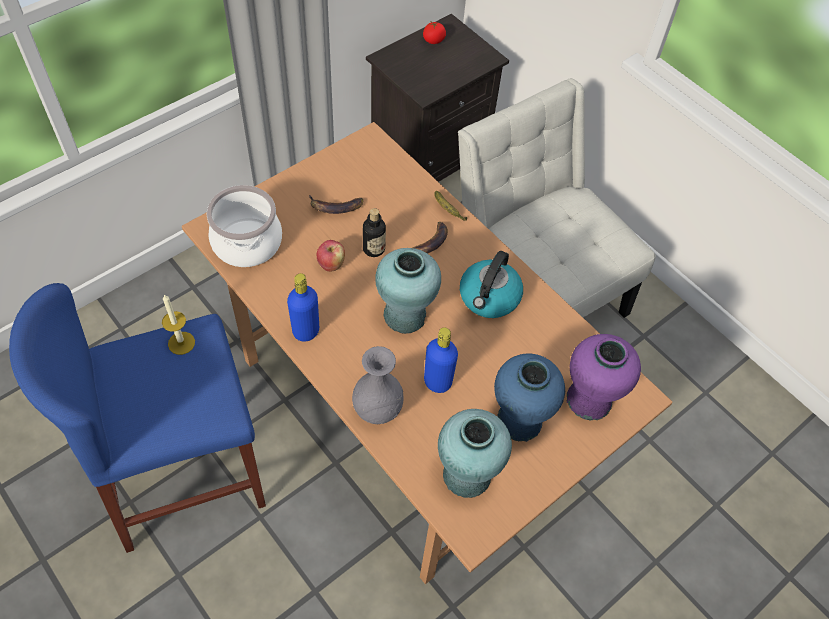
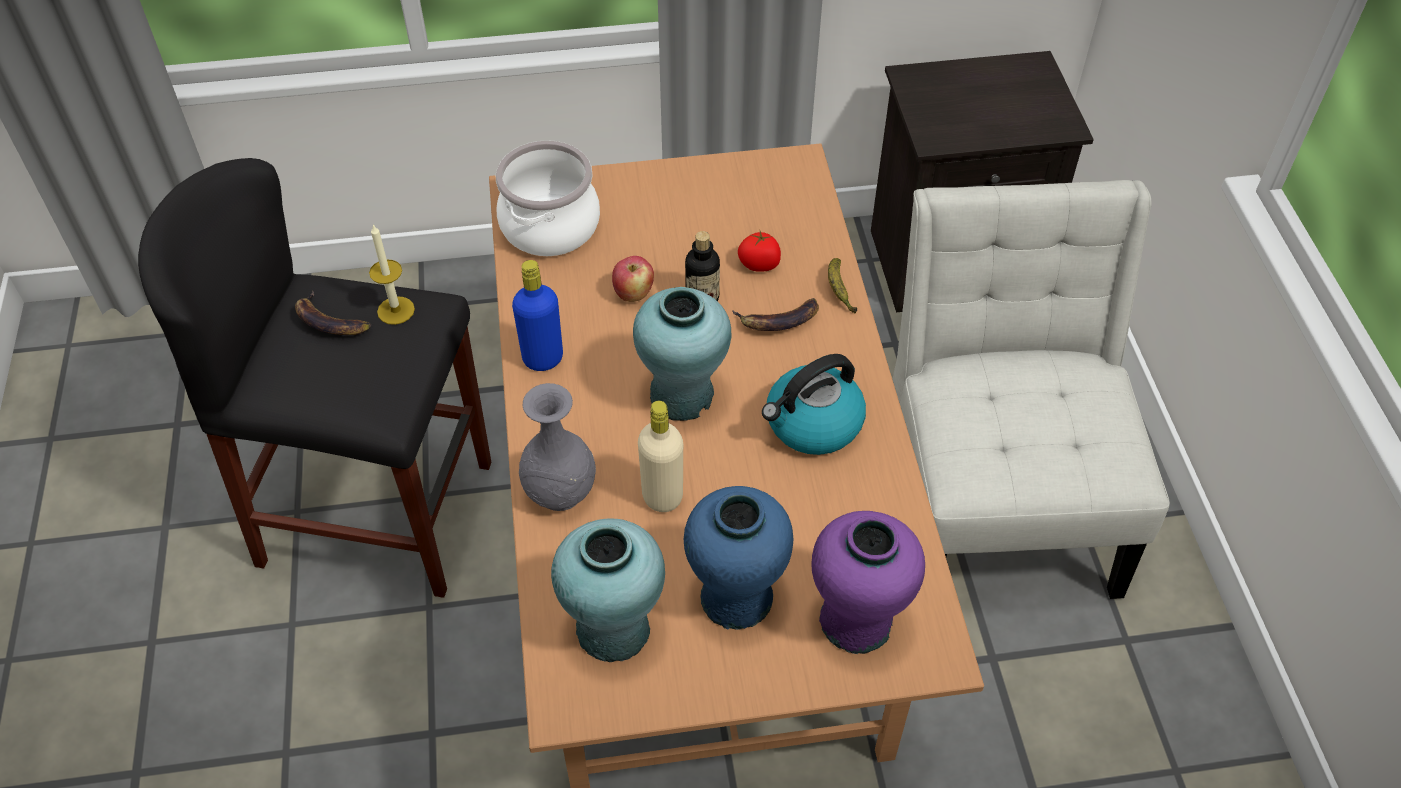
camera: 35 degrees right, 5 degrees down
(185, 475) = (377, 513): blue stool -> black stool
(335, 207) = (690, 228): banana -> banana (330, 321)
(433, 40) = (997, 77): tomato -> tomato (759, 264)
(437, 382) = (662, 496): blue bottle -> beige bottle

